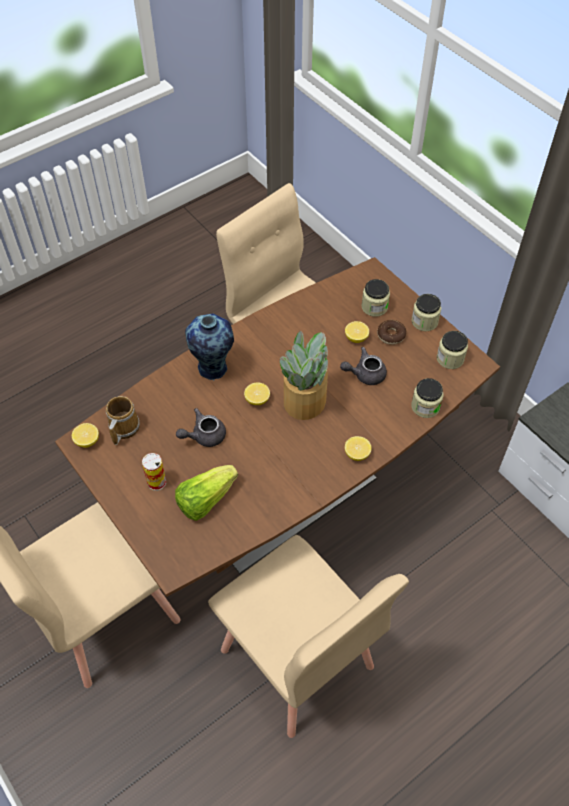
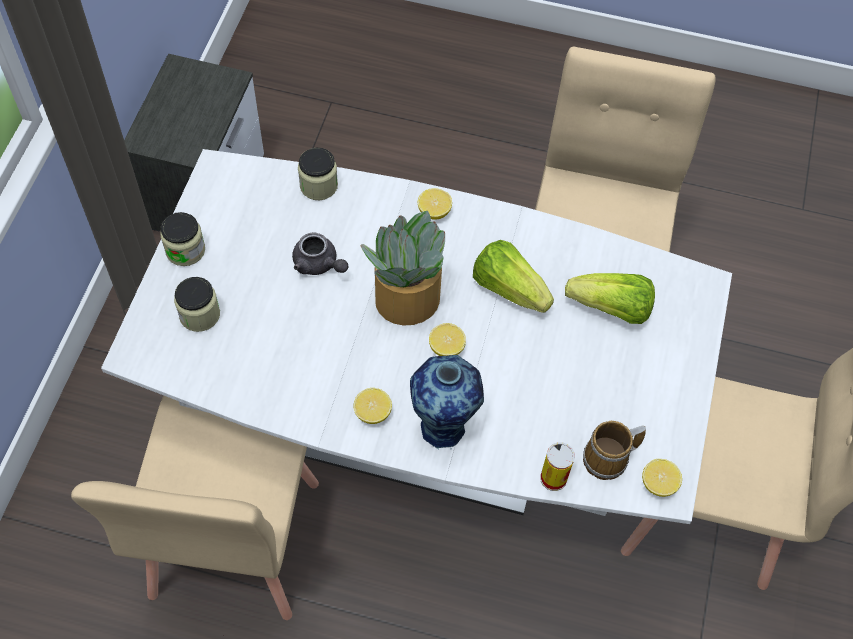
camera: 130 degrees left, 5 degrees up
(156, 482) = (636, 369): can -> can (553, 478)
(204, 436) = (541, 367): grey teapot -> none
(267, 456) = (509, 288): none -> lettuce
(284, 496) = (421, 432): brown dining table -> white dining table
(356, 338) = (268, 305): lemon -> lemon (372, 413)
(391, 335) = (235, 271): donut -> none
(450, 358) = (228, 197): jar -> none

